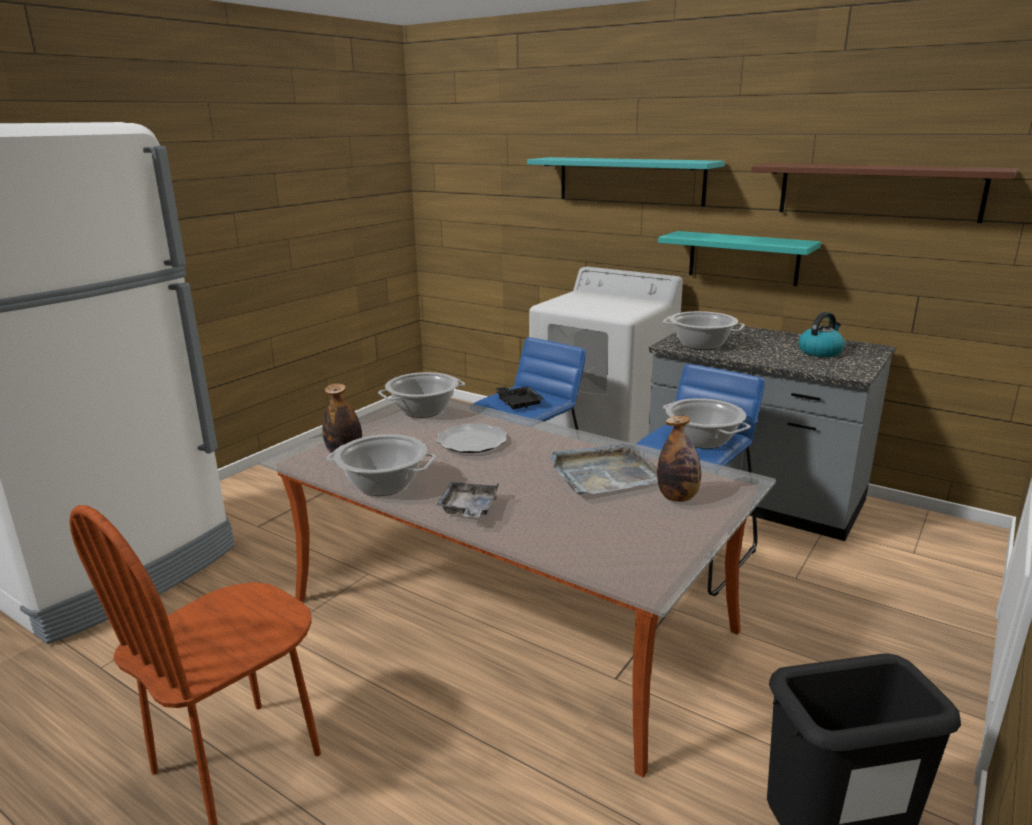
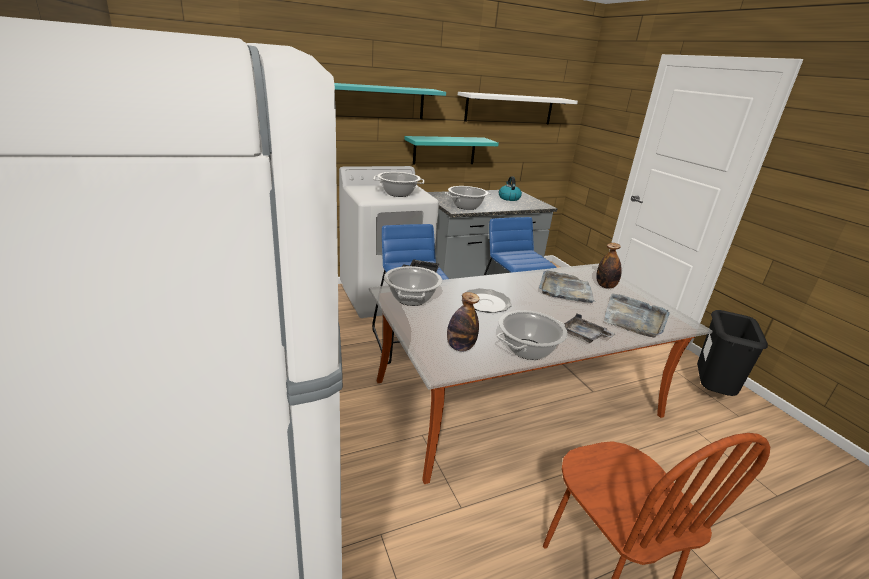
camera: 60 degrees left, 5 degrees up
(588, 535) = (634, 318): none -> grey tray
(703, 440) = (531, 258): cooking pot -> cooking pot (398, 193)
(878, 191) = (509, 109): brown shelf -> white shelf

